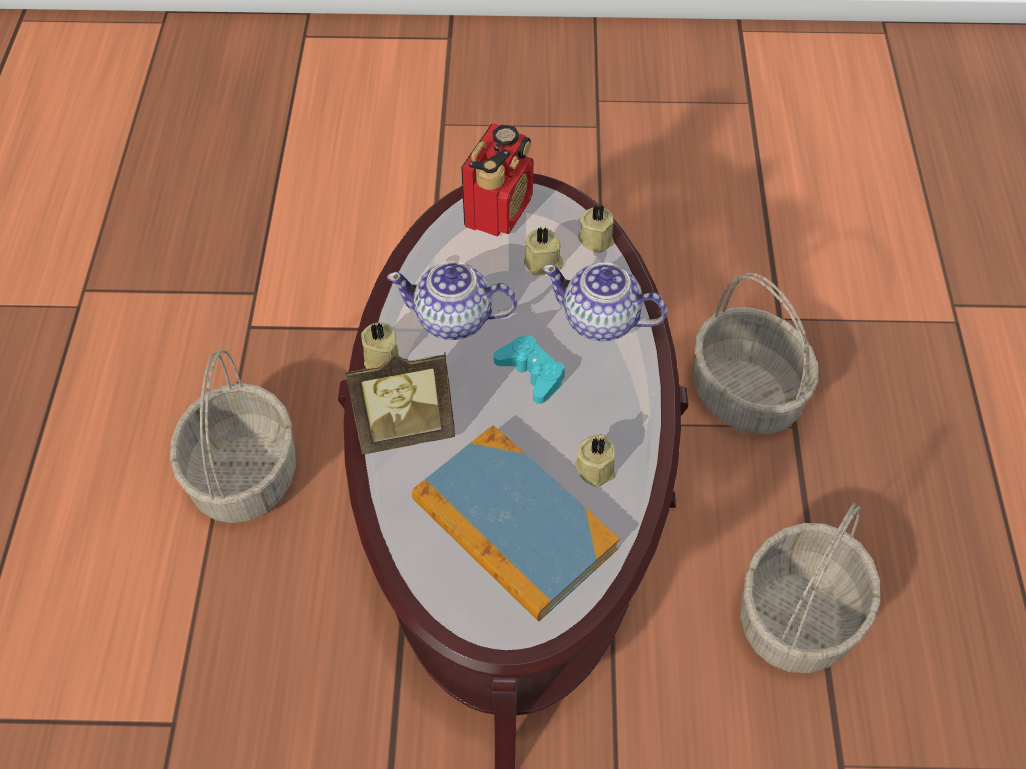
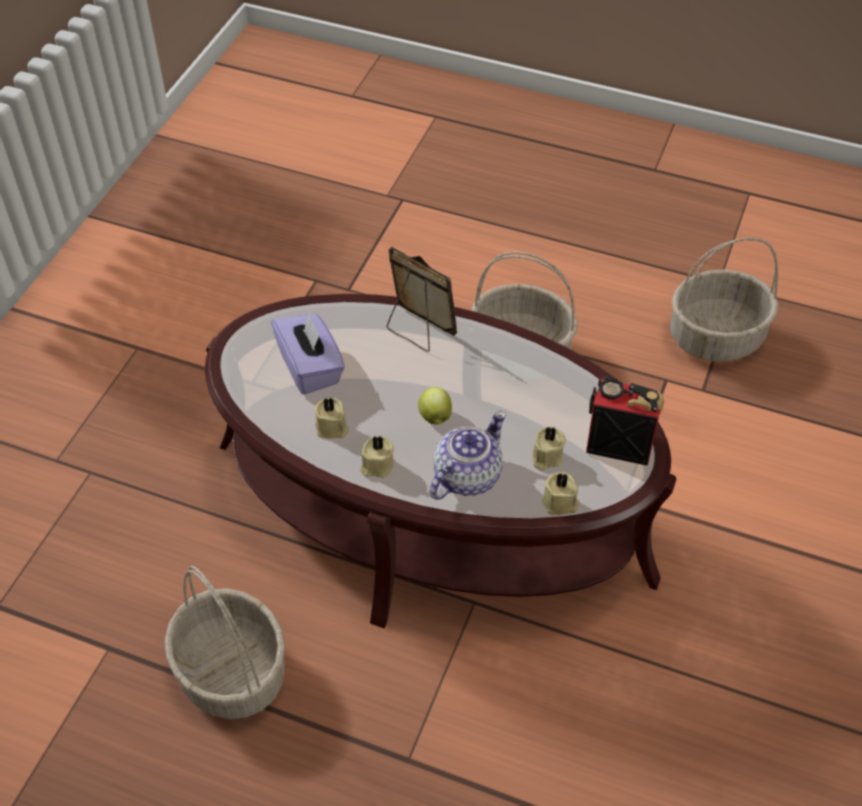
camera: 110 degrees right, 5 degrees down
(382, 358) = (487, 332): beige candle -> beige candle (376, 465)
(405, 429) = (418, 330): picture frame -> picture frame turned 120 degrees clockwise
(454, 319) = (508, 383): teapot -> none
(499, 210) = (618, 443): radio -> radio turned 150 degrees clockwise
(513, 525) = (310, 368): book -> purple tissue box
(531, 373) = (435, 416): turquoise game controller -> apple
(747, 394) = (461, 734): basket -> basket (715, 338)

